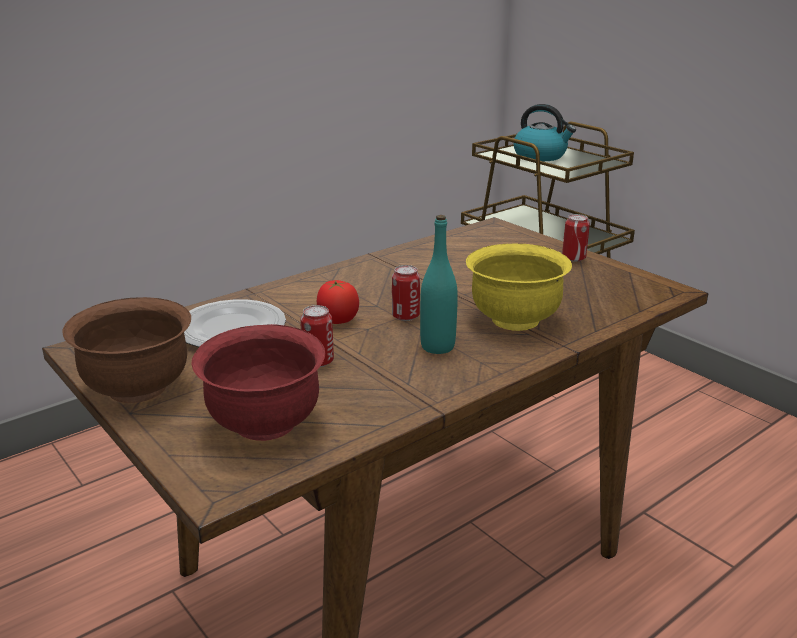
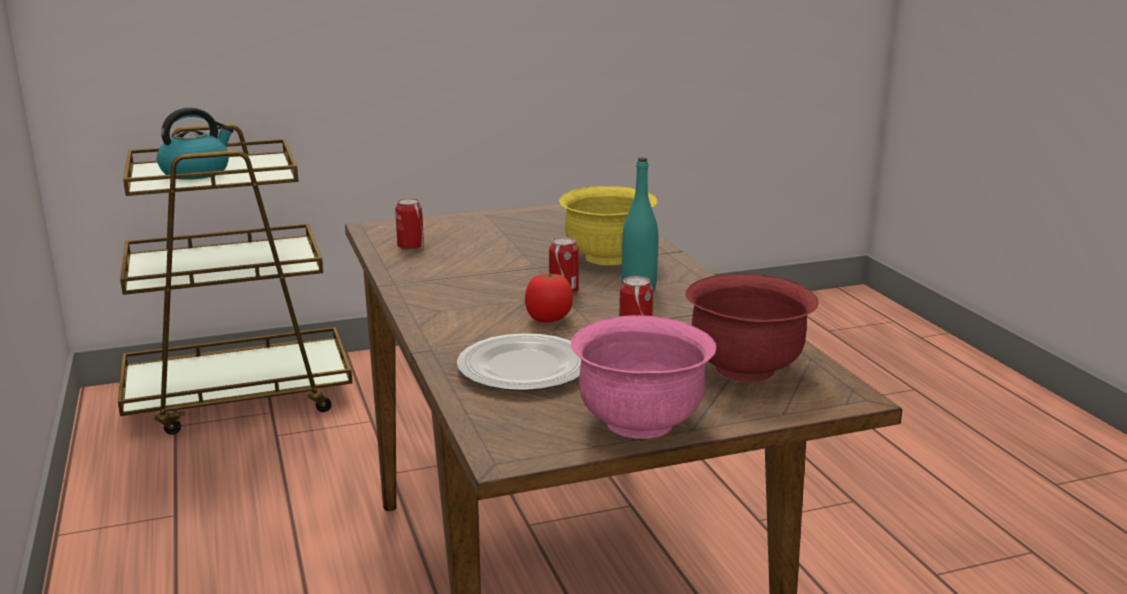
camera: 70 degrees left, 5 degrees down
(138, 389) = (641, 423): brown bowl -> pink bowl
(573, 258) = (495, 218): can -> can (410, 247)

